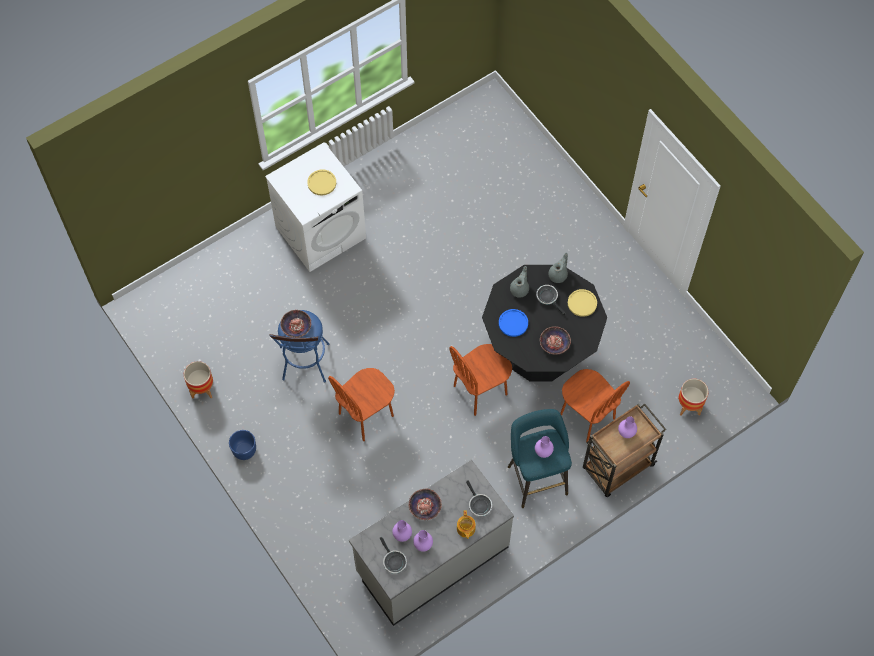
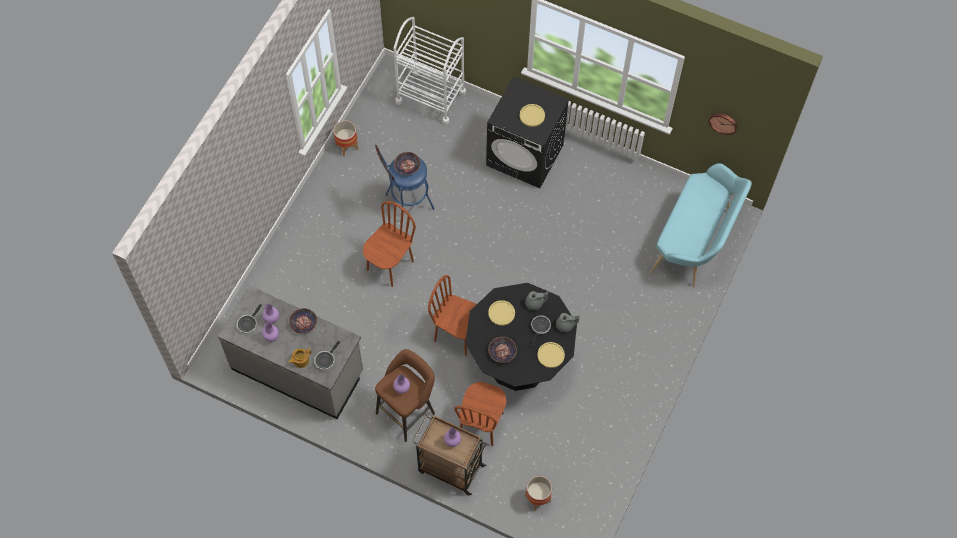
camera: 60 degrees right, 0 degrees up
(197, 282) = (431, 97): none -> white cart
(244, 450) = (314, 199): blue planter -> none
(321, 232) = (525, 155): white washing machine -> black washing machine
(366, 415) = (390, 265): brown chair -> brown chair turned 105 degrees clockwise
(454, 22) = (723, 122): none -> wall clock
(504, 140) = (695, 242): none -> turquoise bench
(513, 323) = (501, 313): blue plate -> yellow plate
(536, 476) = (407, 411): turquoise stool -> brown stool

